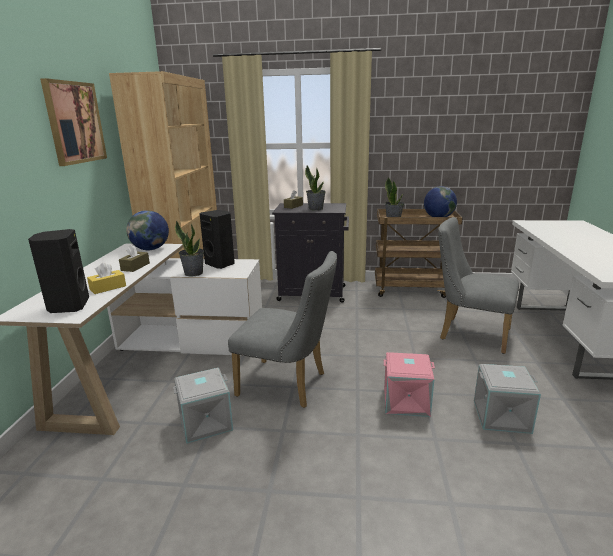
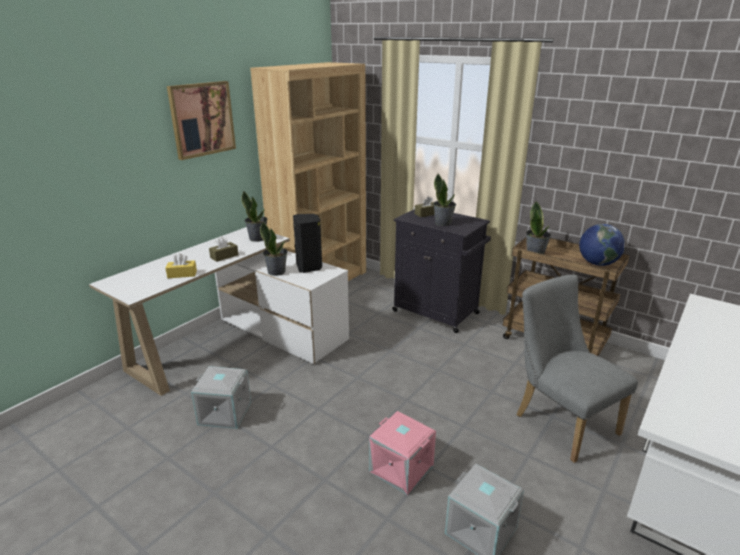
camera: 30 degrees right, 5 degrees up
(68, 306) = (140, 285): black speaker -> none
(150, 249) = (257, 238): globe -> potted plant
(288, 385) = (316, 405): grey chair -> none

